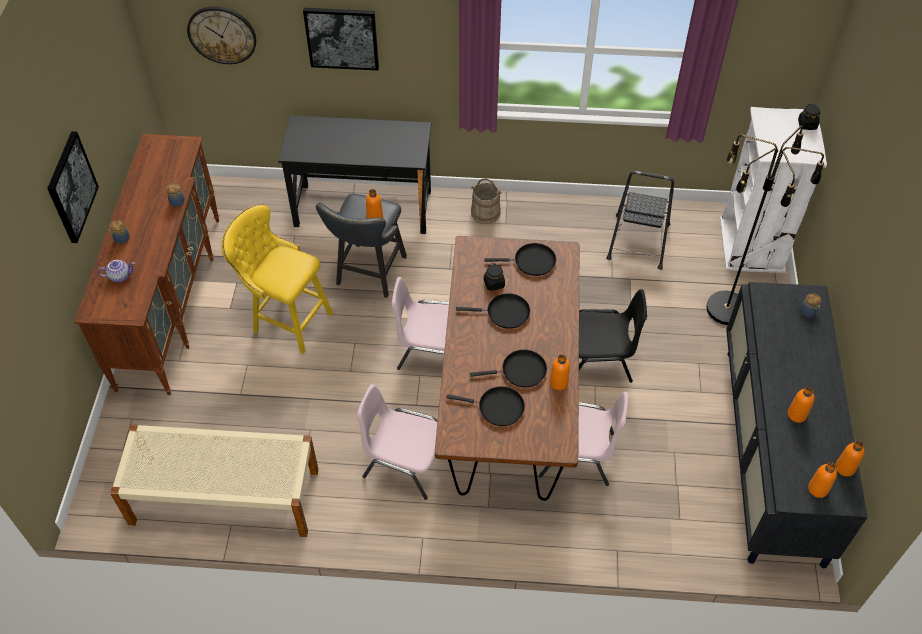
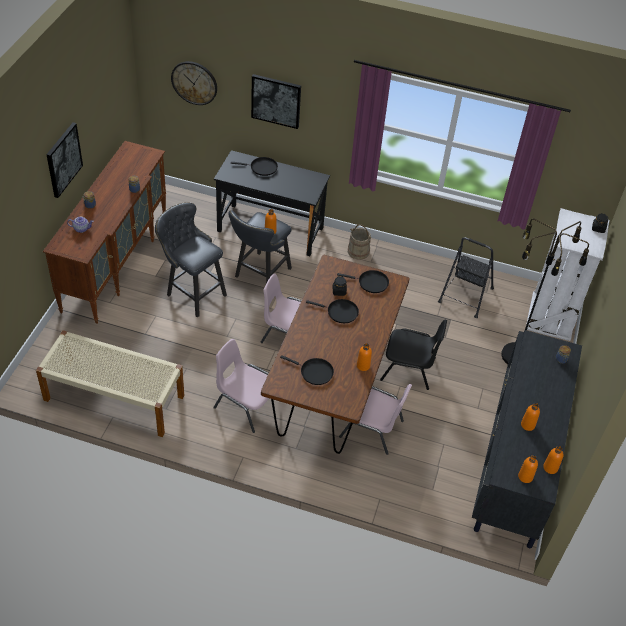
camera: 10 degrees right, 5 degrees down
(285, 319) = (191, 291): yellow stool -> grey stool
(520, 371) = (338, 352): black frying pan -> black frying pan (261, 168)

